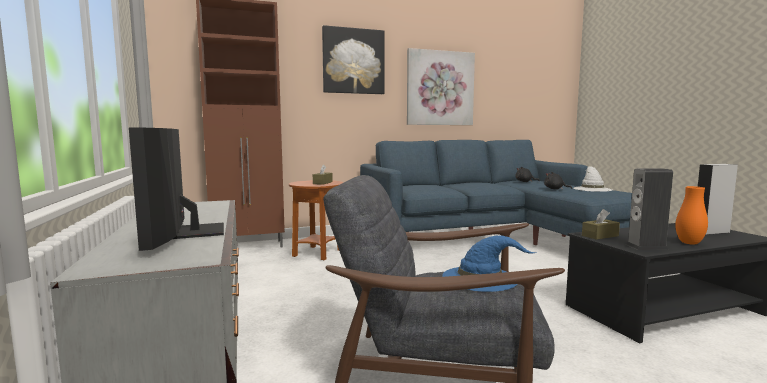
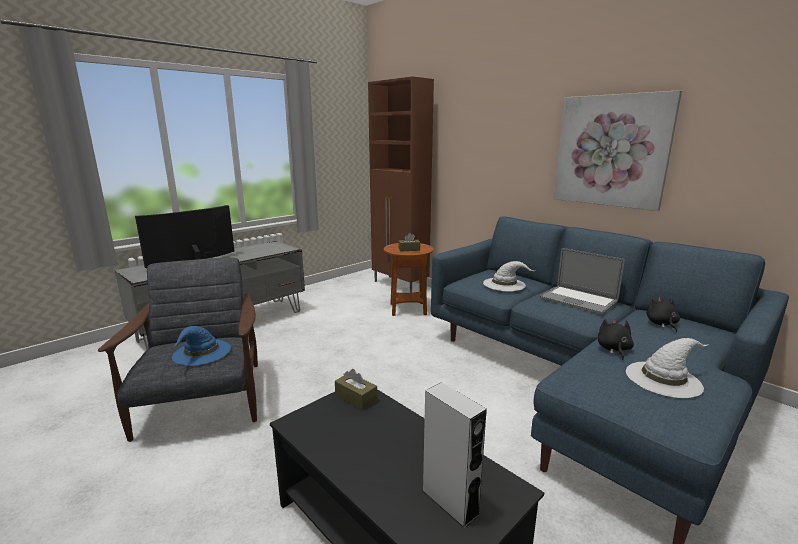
camera: 65 degrees right, 10 degrees up
(353, 61) = (501, 120): picture -> none
(435, 186) = (505, 284): none -> white hat
(479, 183) = (578, 300): none -> laptop
(646, 247) = (313, 426): speaker -> none
(689, 243) = (351, 464): orange vase -> none

